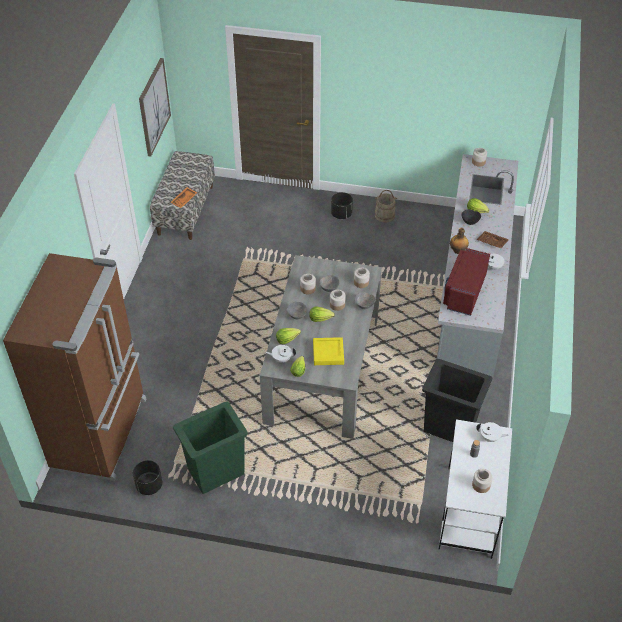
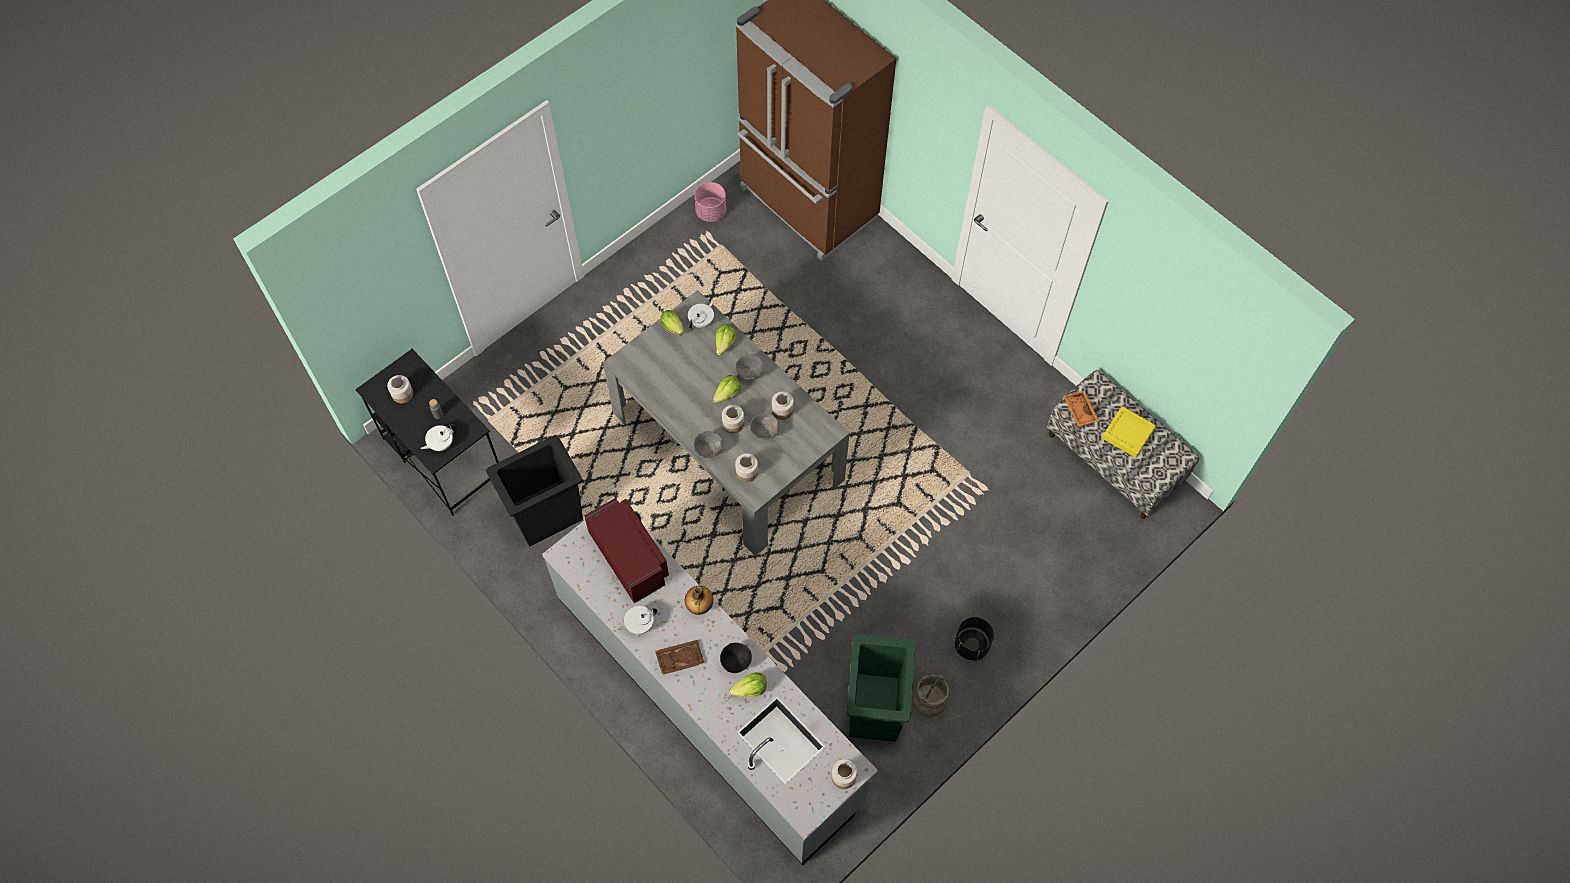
camera: 125 degrees right, 15 degrees up
(149, 485) = (711, 212): black planter -> pink planter
(154, 107) = (1195, 359): picture -> none
(215, 471) = (680, 271): green trash can -> green trash can (875, 708)
(328, 353) = (672, 369): yellow tray -> yellow tray (1127, 434)
(469, 512) = (442, 456): white desk -> black desk

